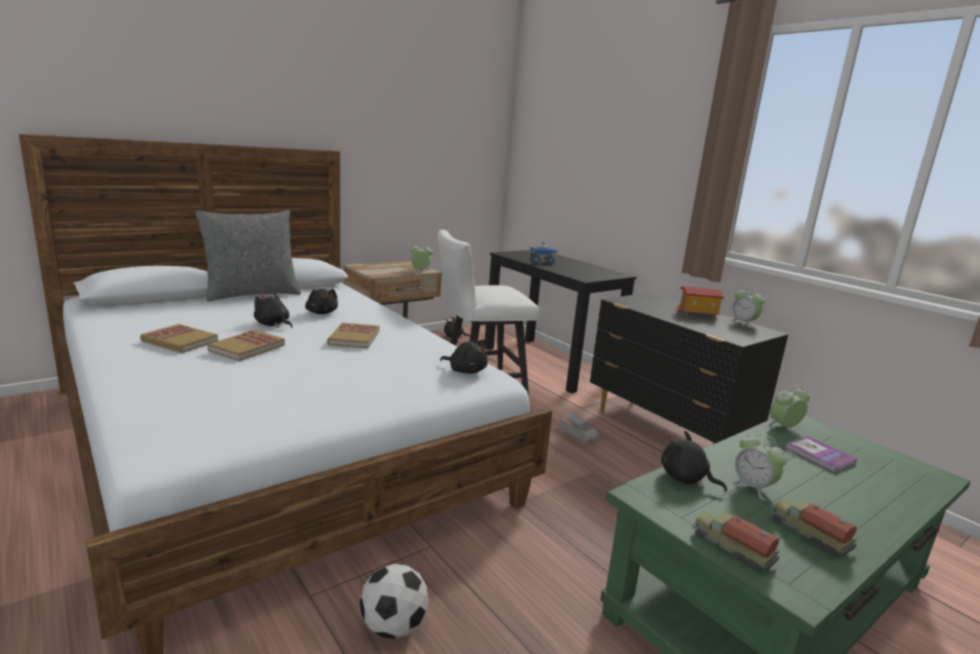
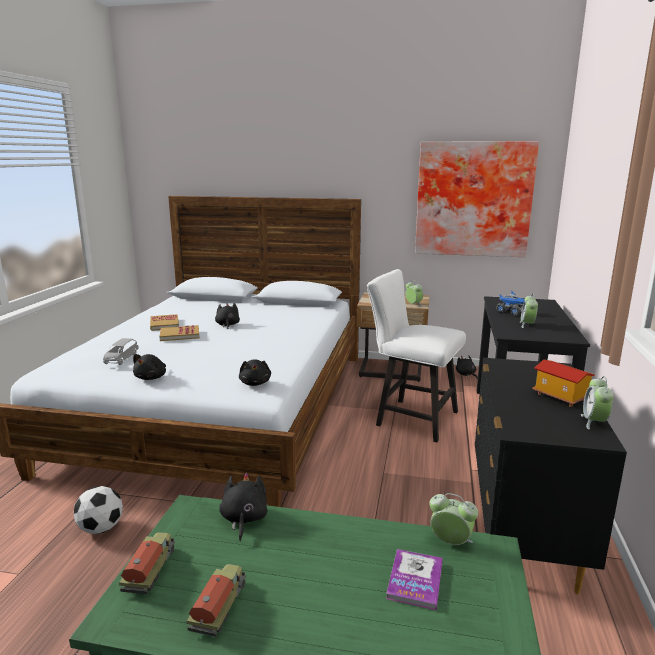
camera: 50 degrees right, 0 degrees up
(252, 294) = (263, 304): grey pillow -> none
(321, 313) = (271, 323): black plush toy -> black plush toy (151, 377)
(354, 338) = (247, 343): book -> none
(445, 155) = (473, 199): none -> picture
(578, 435) = (420, 489): grey toy car -> grey toy car (121, 359)
(753, 488) = (274, 555): alarm clock -> alarm clock (527, 325)

